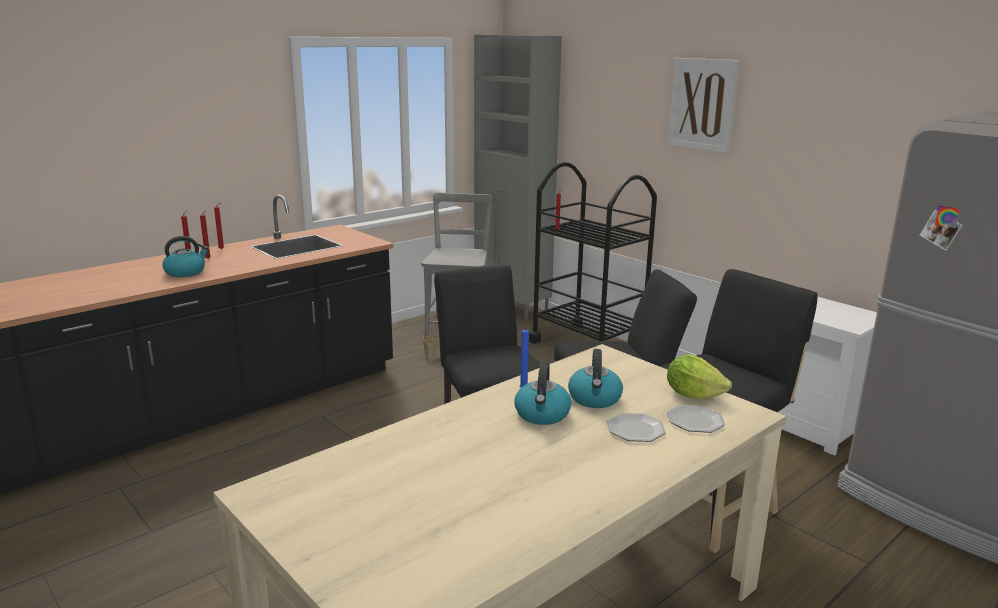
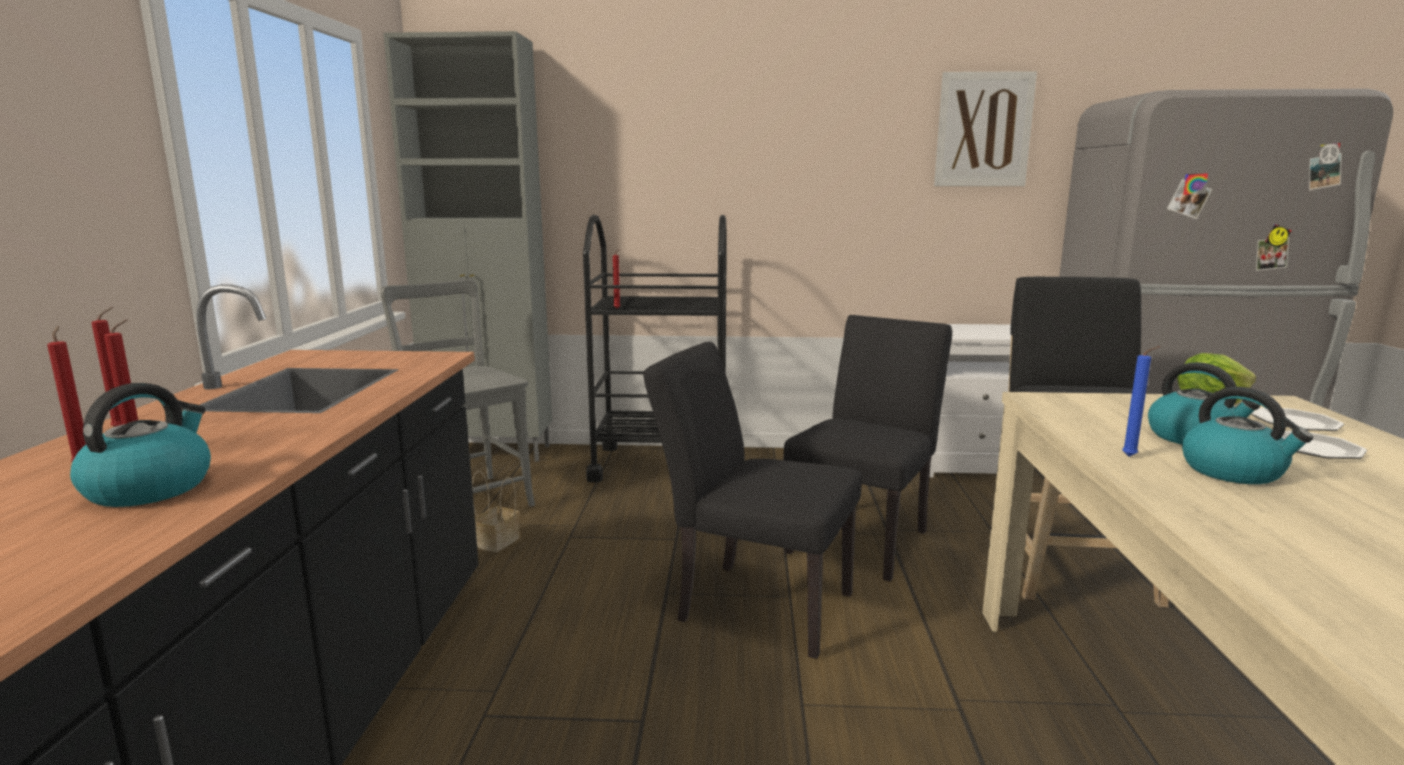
camera: 45 degrees left, 5 degrees down
(702, 104) = (775, 123): picture -> picture (983, 130)

